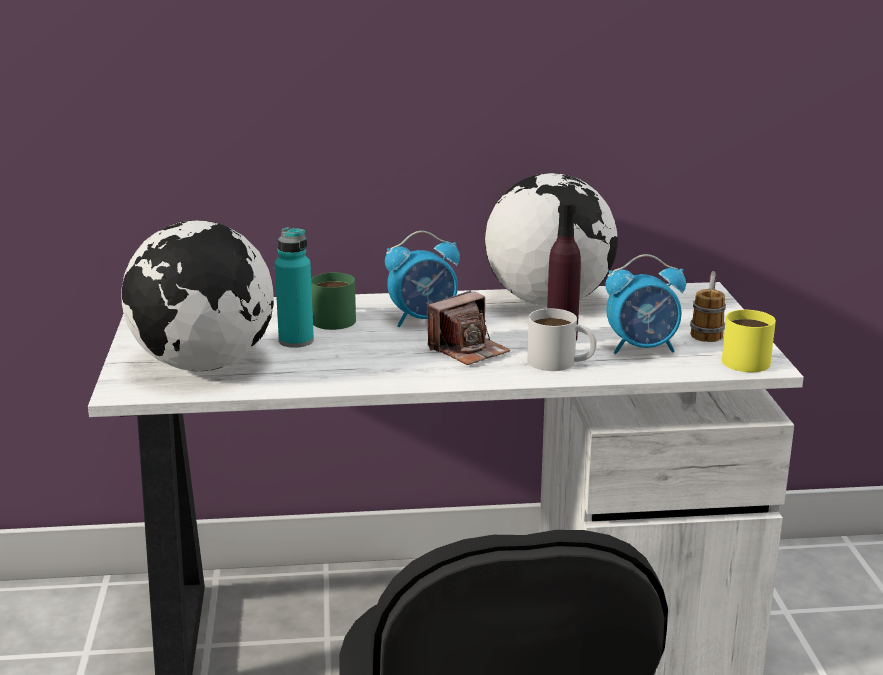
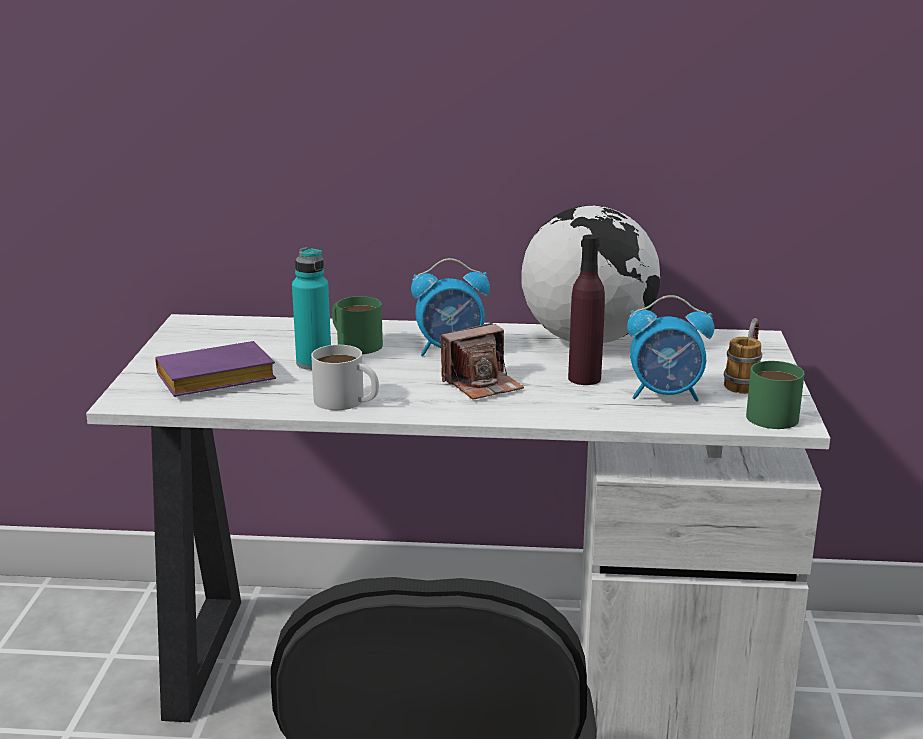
camera: 10 degrees right, 0 degrees up
(204, 365) = (213, 381): globe -> purple book
(561, 362) = (572, 404): white mug -> white mug (347, 402)
(744, 358) = (772, 413): yellow mug -> green mug

